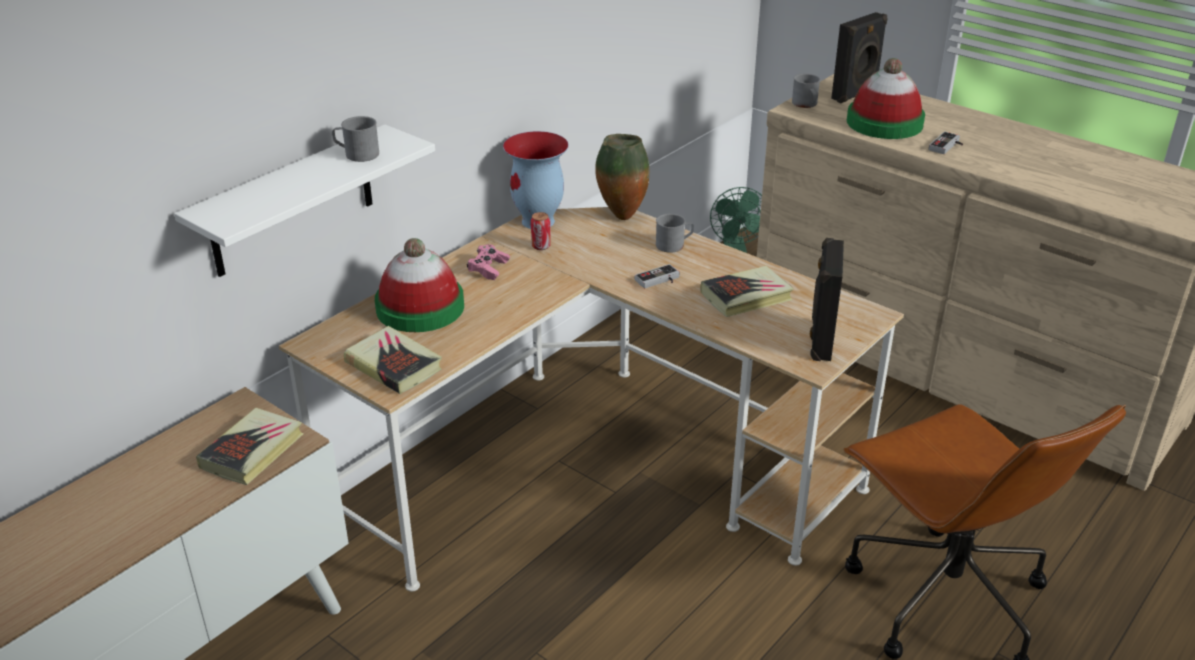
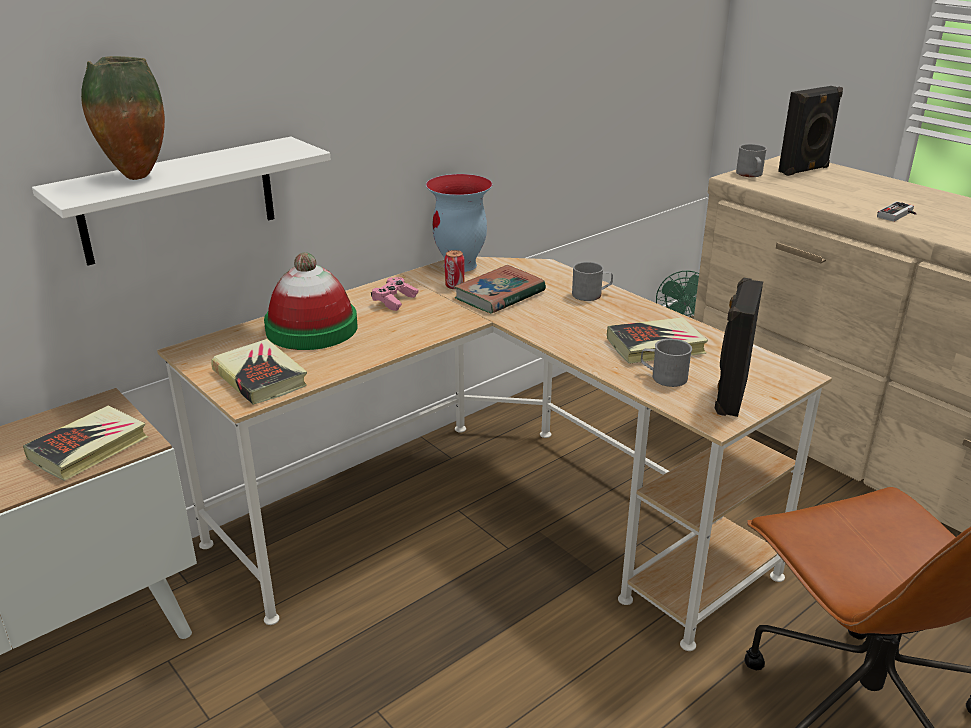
camera: 10 degrees right, 5 degrees down
(357, 154) = (246, 154): grey mug -> grey mug (663, 377)
(587, 253) = (499, 295): none -> book
(621, 216) = (544, 267): vase -> vase (136, 176)
(659, 281) = (566, 324): game controller -> none
(884, 123) = (831, 193): hat -> none

